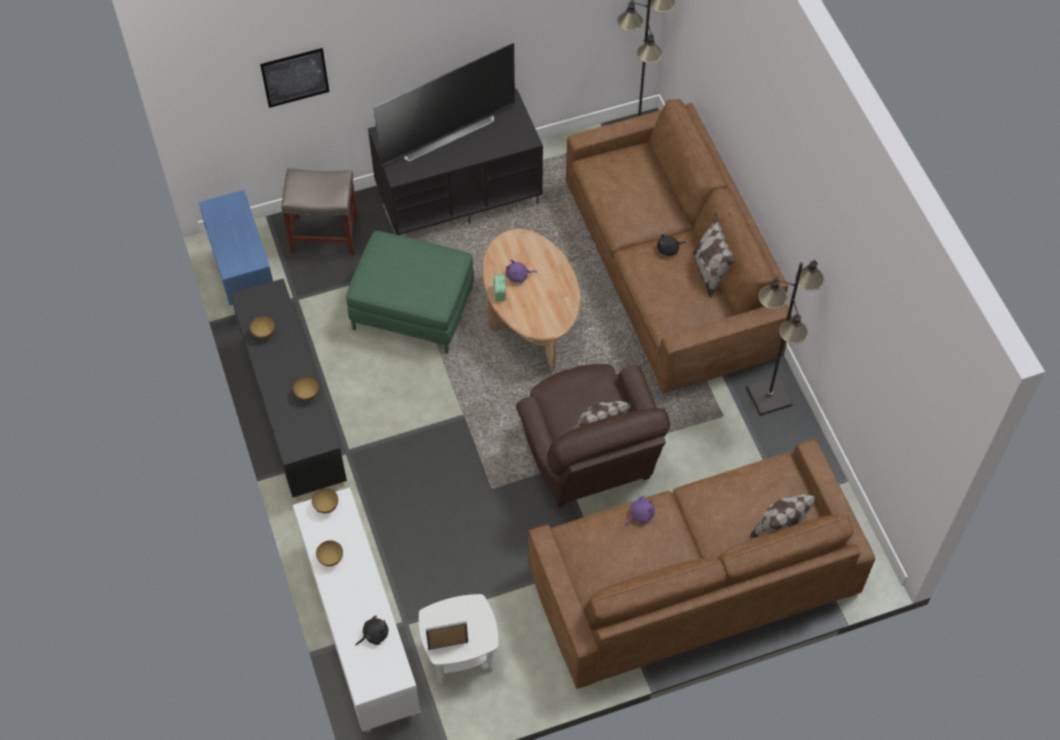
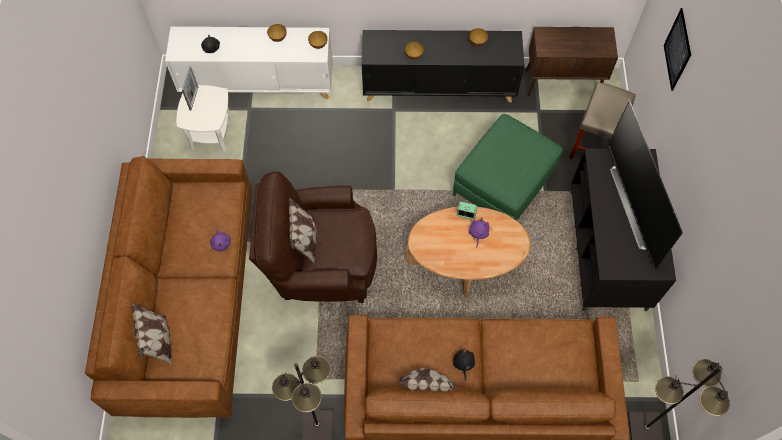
camera: 110 degrees right, 5 degrees up
(245, 283) = (563, 83): blue cabinet -> brown cabinet

